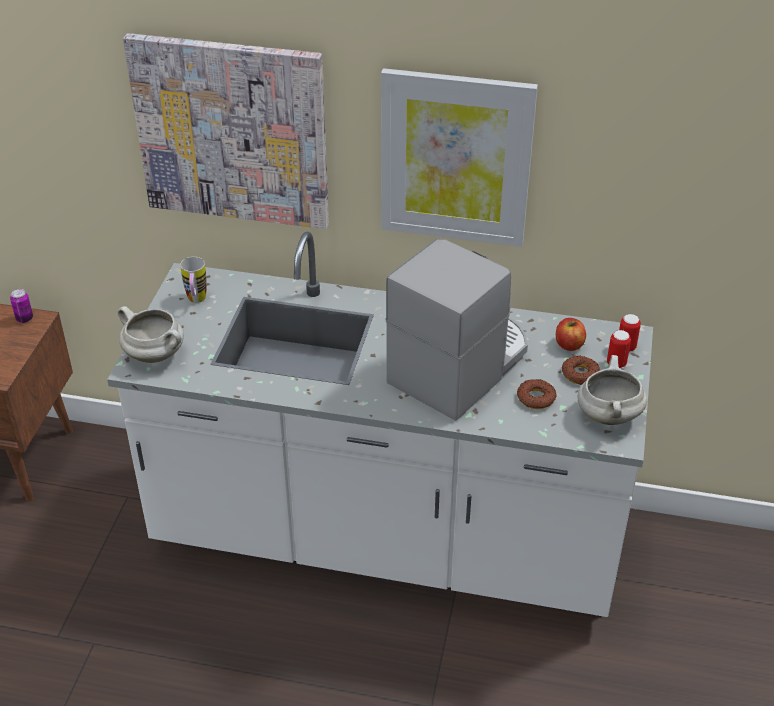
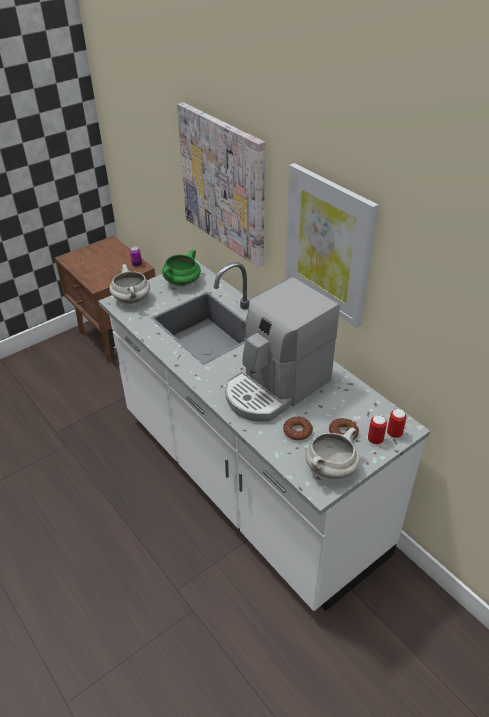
camera: 40 degrees right, 0 degrees up
(196, 301) = (182, 283): mug -> green cooking pot
(461, 366) = (276, 387): coffee machine -> coffee machine turned 150 degrees clockwise
(569, 345) = (357, 411): apple -> none

